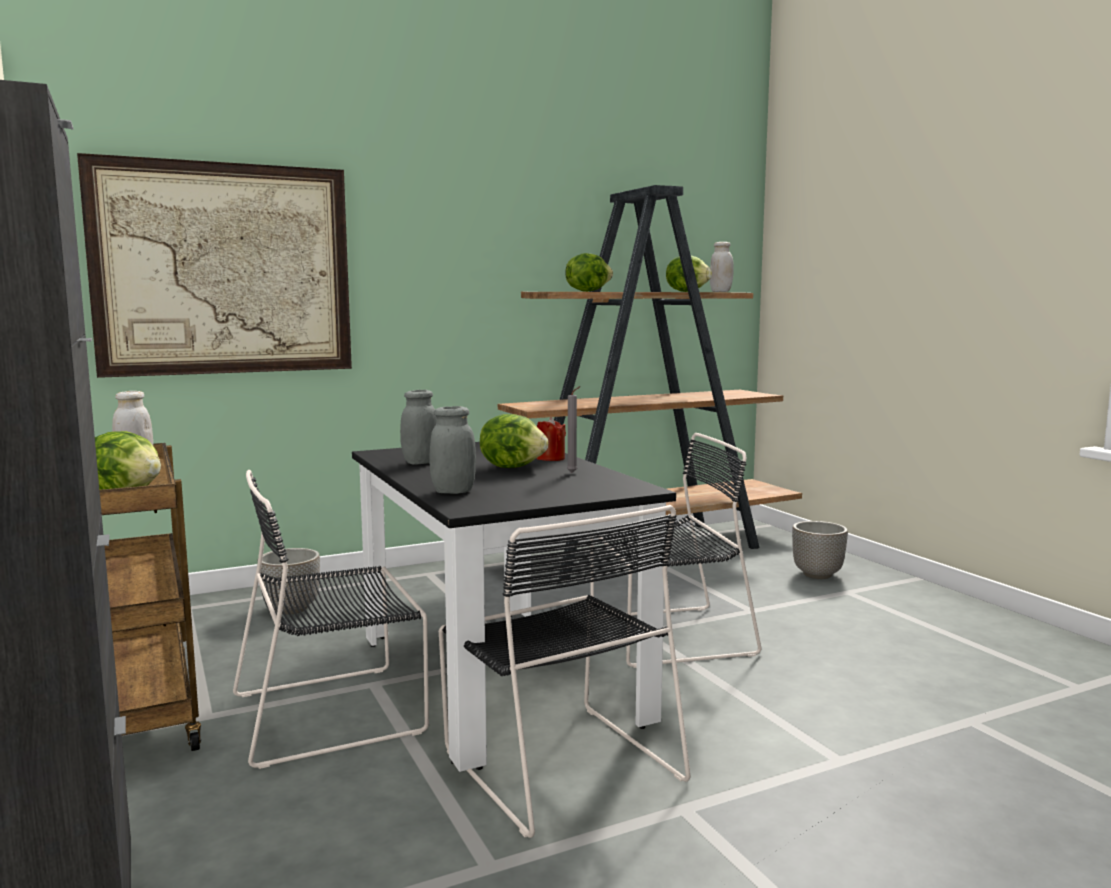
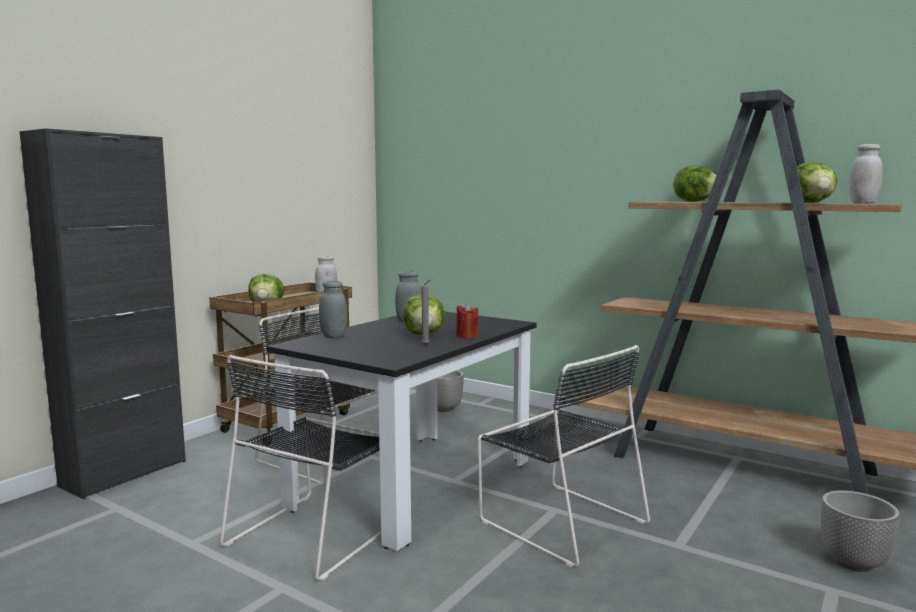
camera: 60 degrees right, 0 degrees up
(224, 269) = (458, 186): picture -> none

